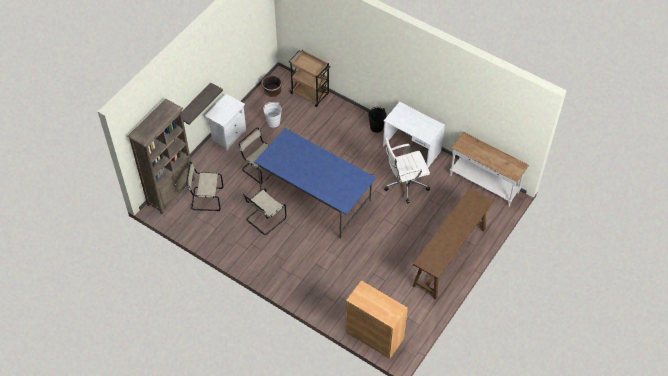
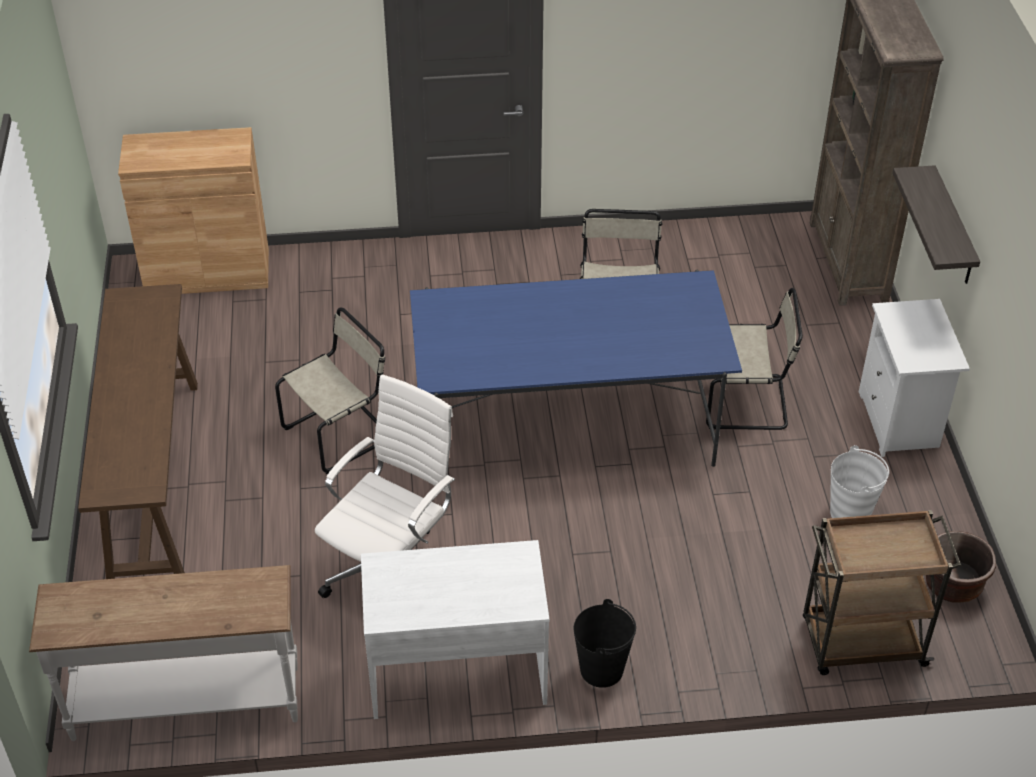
camera: 140 degrees right, 10 degrees down
(206, 199) = (772, 288): beige chair -> beige chair (341, 432)

